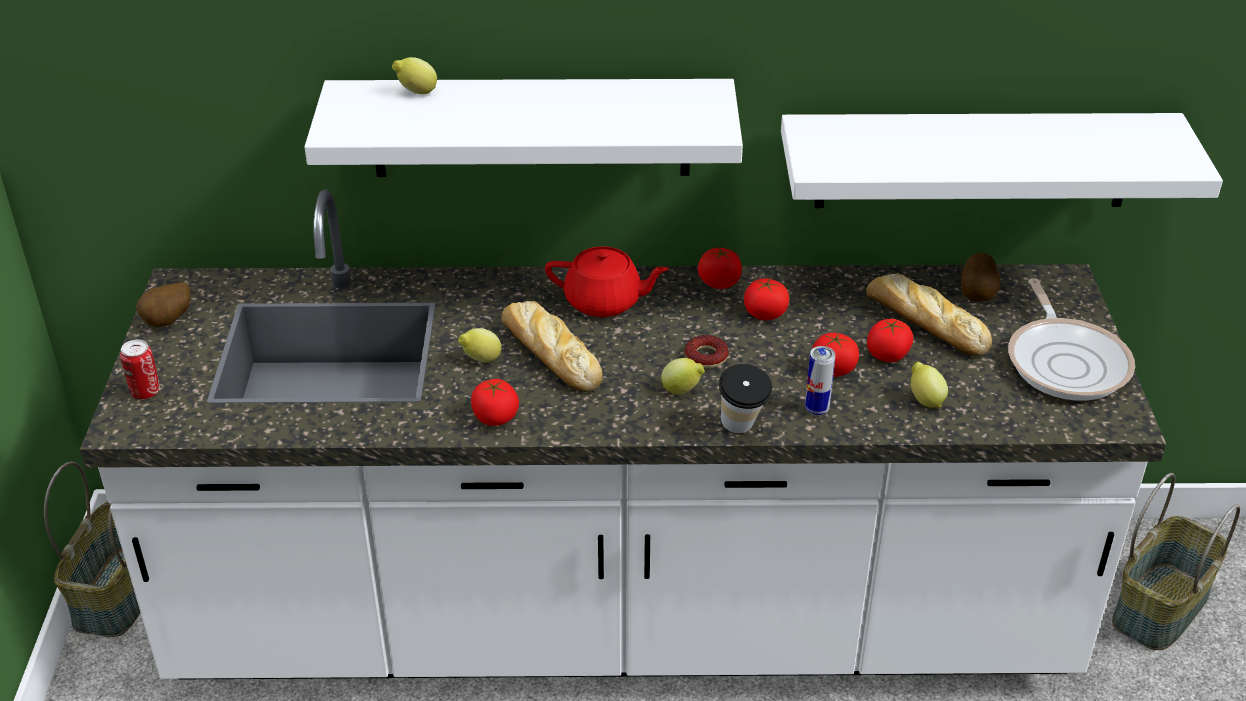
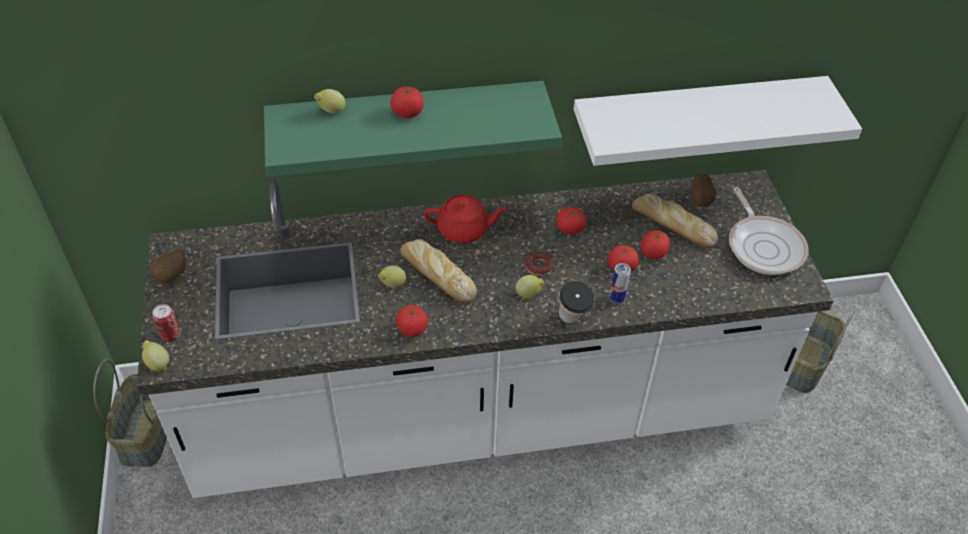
camera: 10 degrees left, 10 degrees up
(531, 127) = (407, 122): white shelf -> green shelf
(719, 283) = (535, 207): tomato -> tomato (407, 113)
(925, 400) = (682, 284): lemon -> lemon (157, 363)

